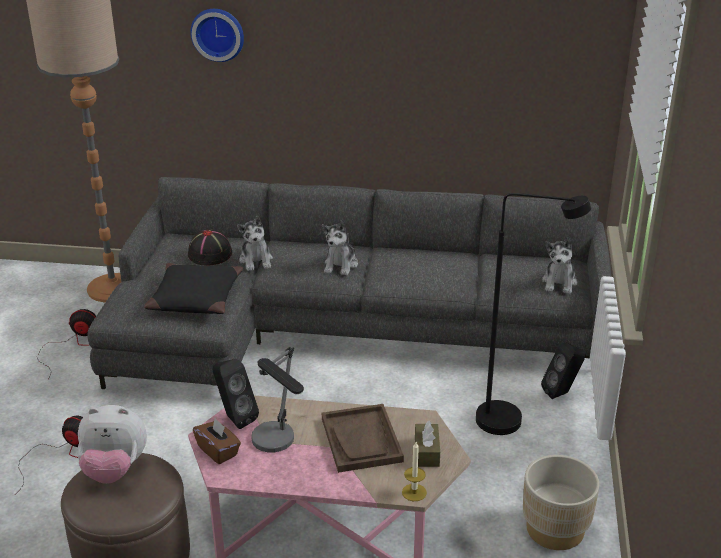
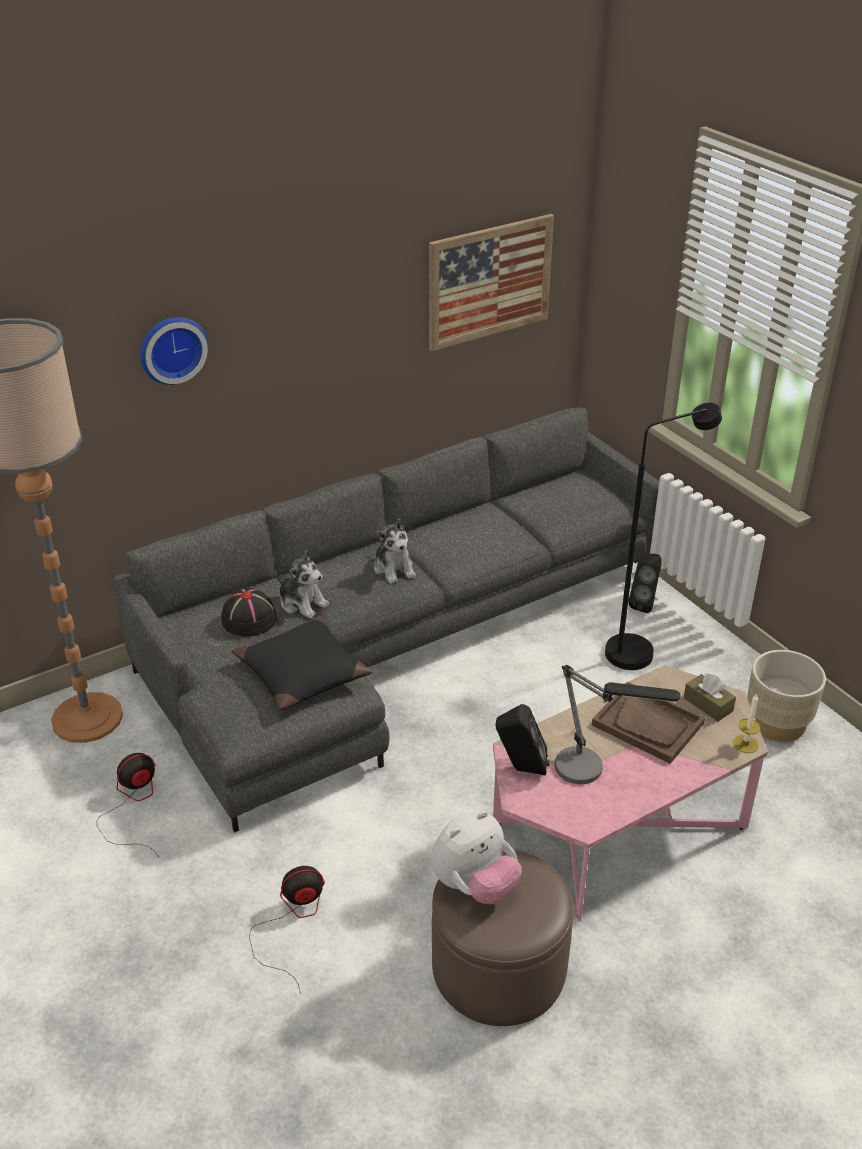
camera: 40 degrees left, 5 degrees up
(218, 451) = (551, 807): brown tissue box -> none
(514, 58) = (489, 281): none -> picture
(559, 283) = (599, 498): plush toy -> none

